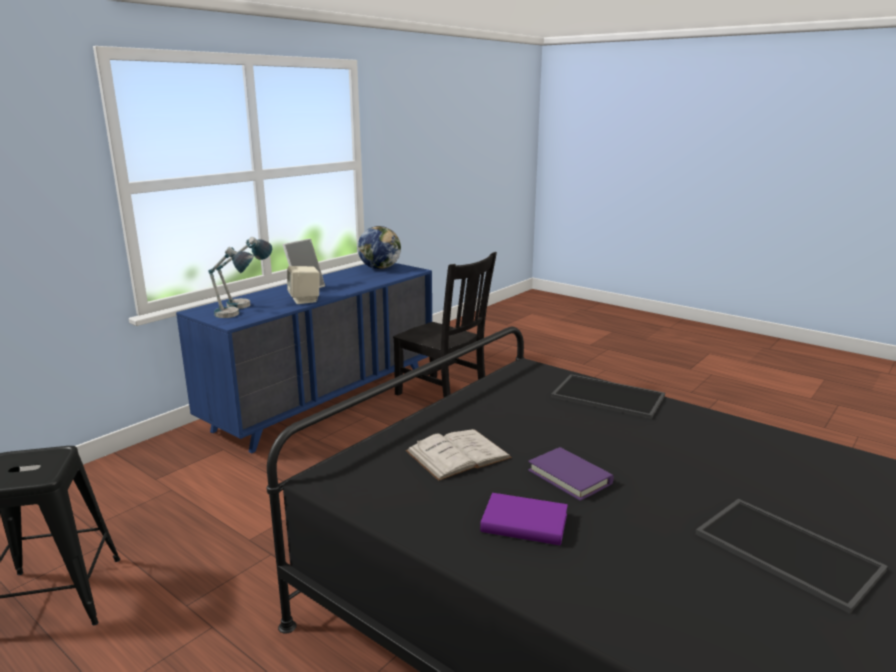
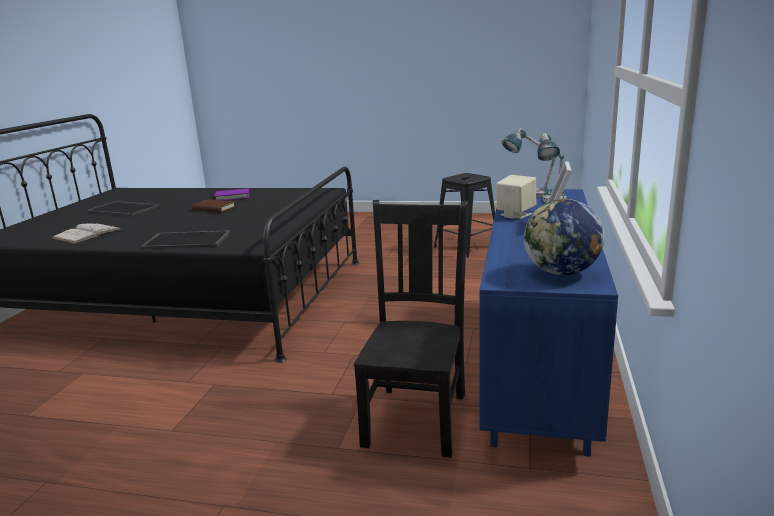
camera: 155 degrees right, 0 degrees up
(443, 395) = (417, 416): black chair -> black chair turned 90 degrees clockwise
(458, 454) = (274, 204): white book -> white book (87, 234)
(569, 477) = (214, 208): purple book -> brown book

